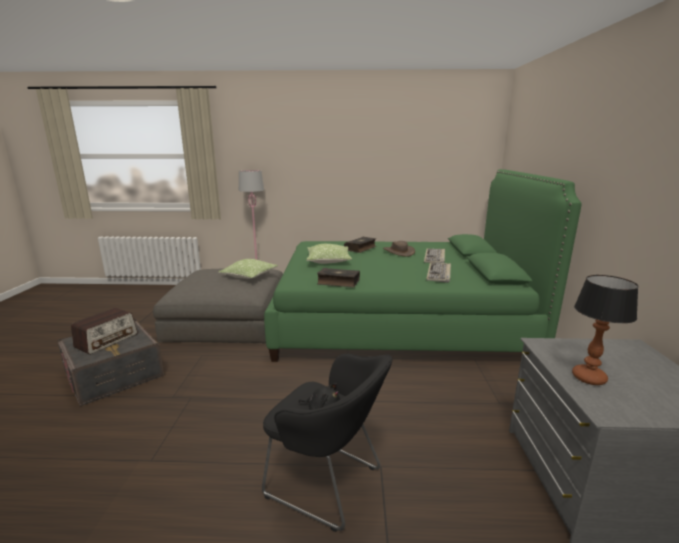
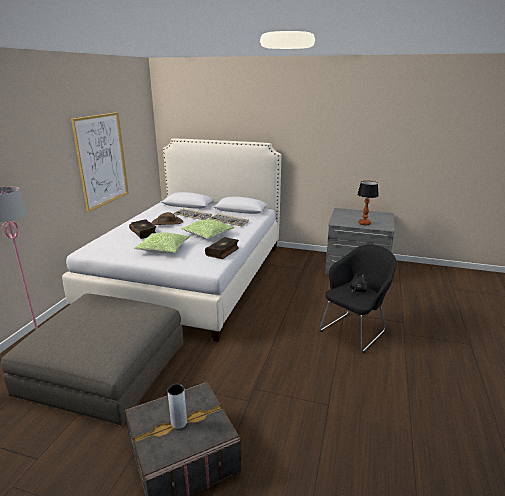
camera: 75 degrees left, 5 degrees up
(107, 340) = (179, 422): radio -> grey vase
(249, 276) = (107, 305): pillow -> pillow (208, 234)
(389, 176) = (102, 160): none -> picture
(397, 321) = (190, 276): green bed -> white bed

